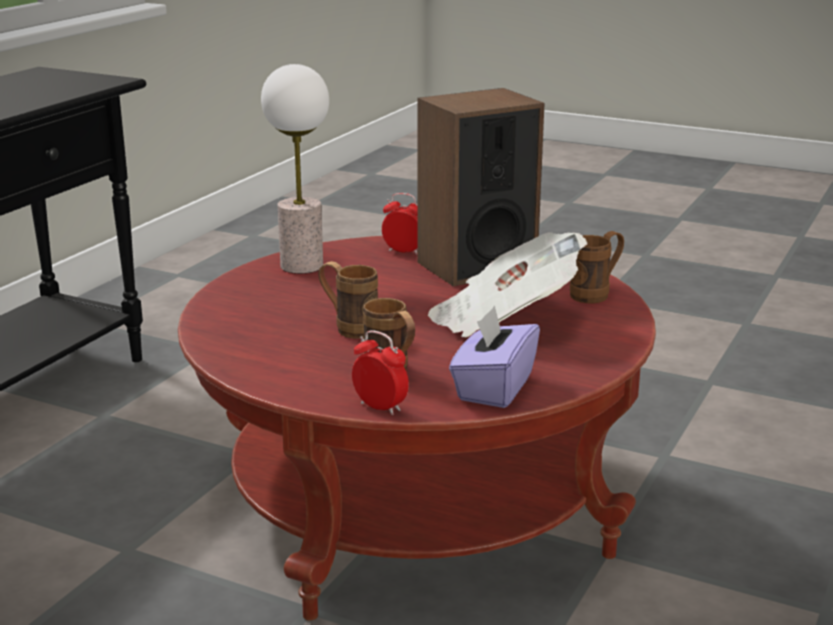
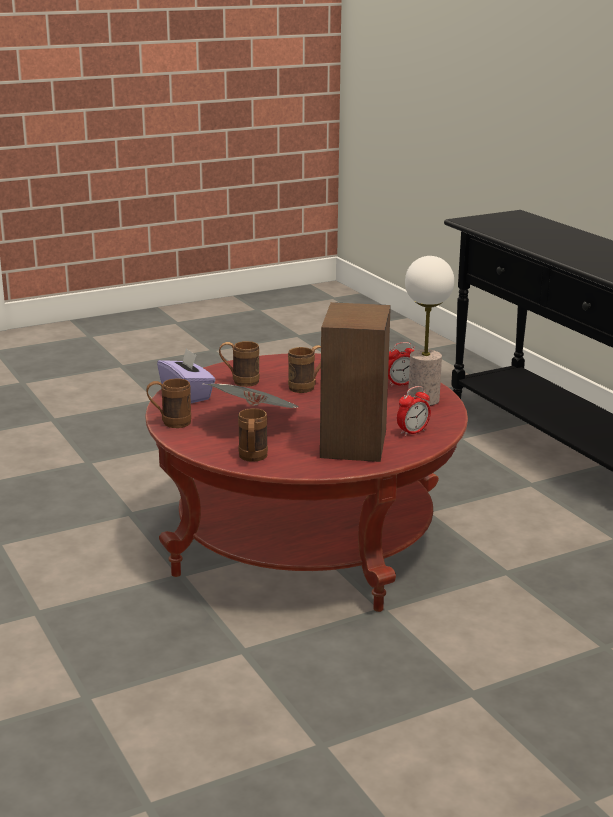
camera: 125 degrees right, 0 degrees up
(380, 407) = (210, 371): alarm clock -> alarm clock (400, 384)
(595, 363) = (169, 423): none -> brown mug

